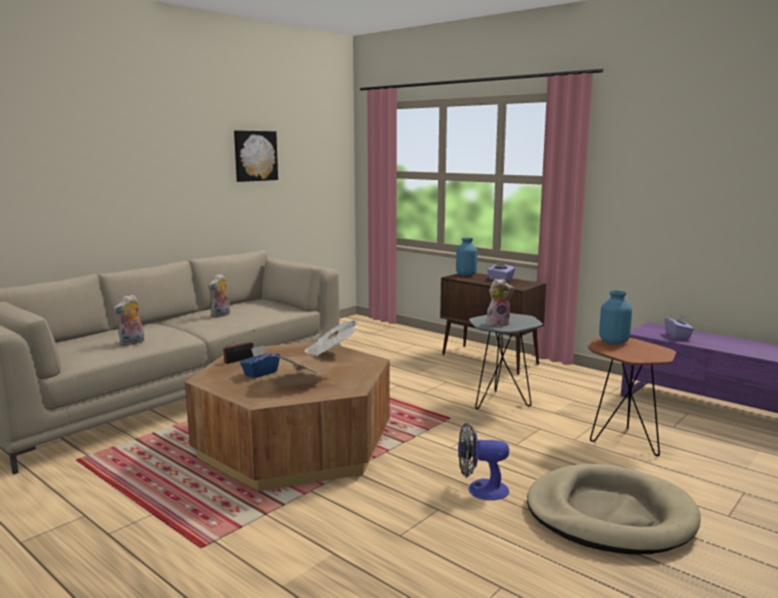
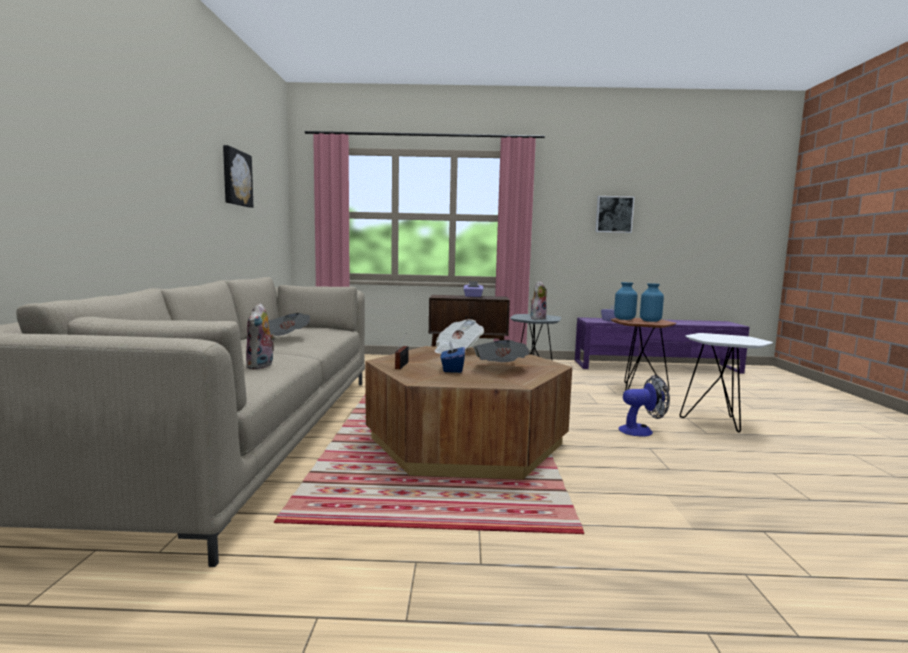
camera: 40 degrees left, 5 degrees down
(221, 315) = (285, 339): plush toy -> newspaper
(466, 275) = (441, 296): blue vase -> blue vase (650, 321)
(480, 490) = (641, 430): fan -> fan turned 150 degrees counterclockwise
(609, 515) = (719, 422): beige dog bed -> white side table
(710, 176) = (614, 214): none -> picture

